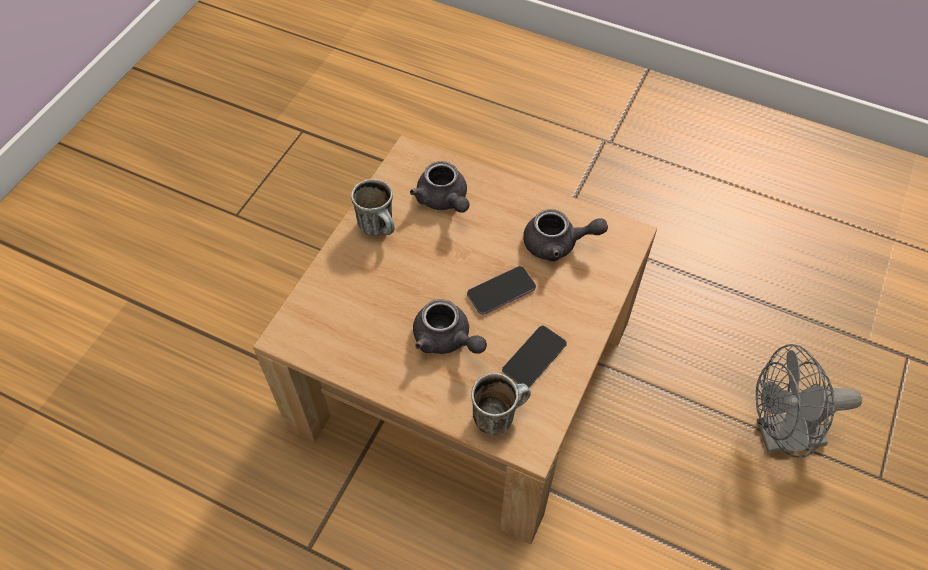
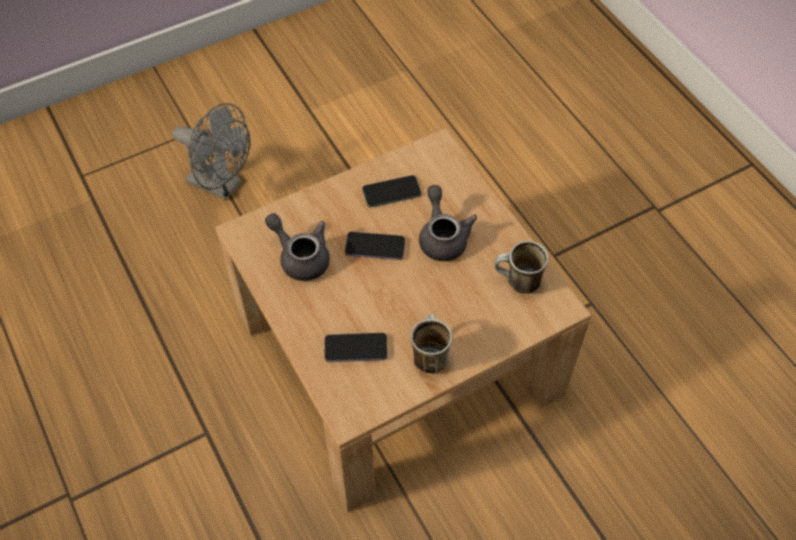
camera: 145 degrees left, 0 degrees up
(444, 200) = (356, 348): grey teapot -> phone
(499, 415) = (445, 172): mug -> mug (517, 283)

